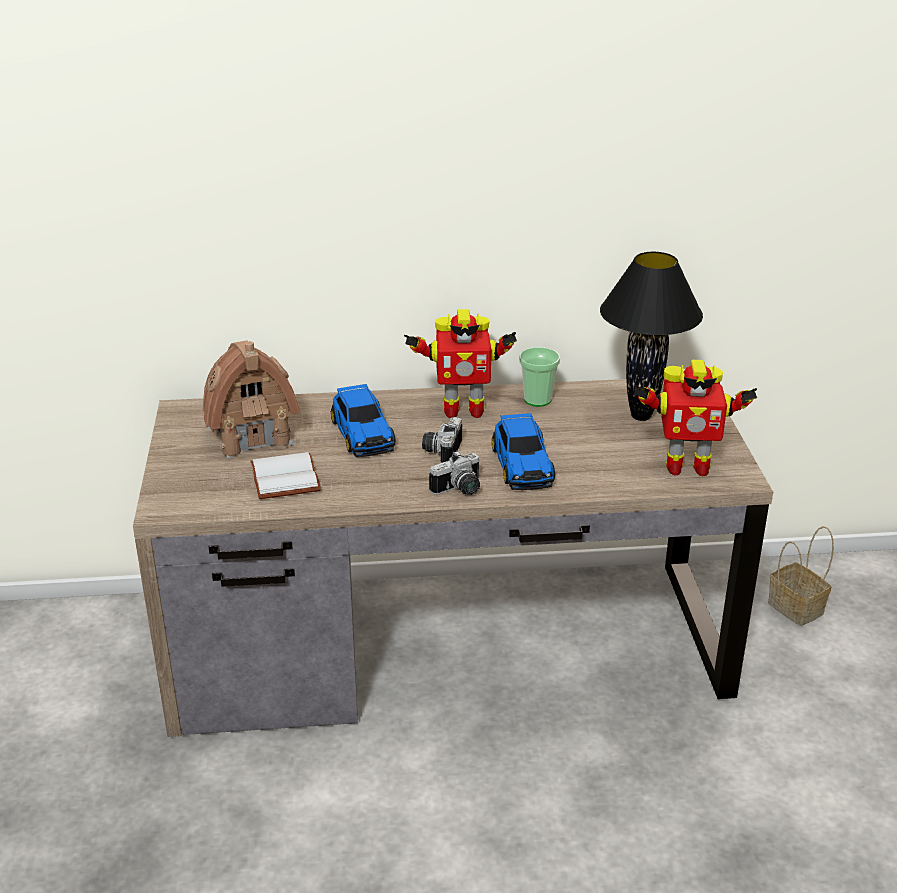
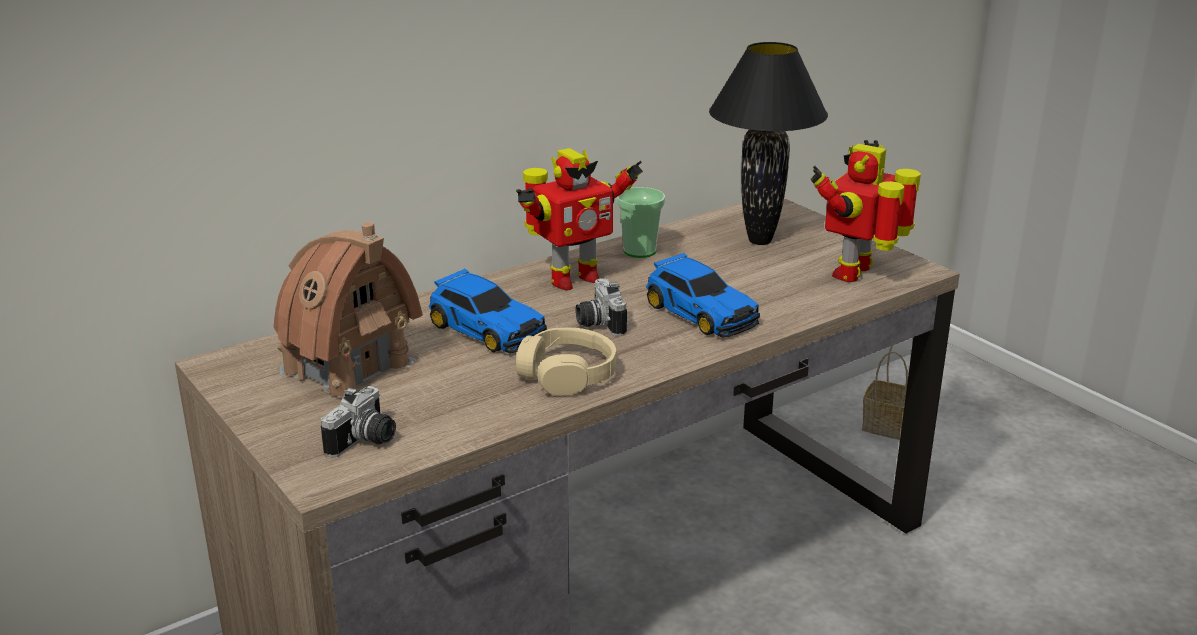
camera: 30 degrees left, 5 degrees down
(287, 478) = (450, 399): white book -> none
(378, 484) = (567, 374): none -> beige headphones
(460, 490) = (666, 355): camera -> camera (365, 442)
(685, 466) = (857, 272): toy robot -> toy robot turned 150 degrees clockwise

